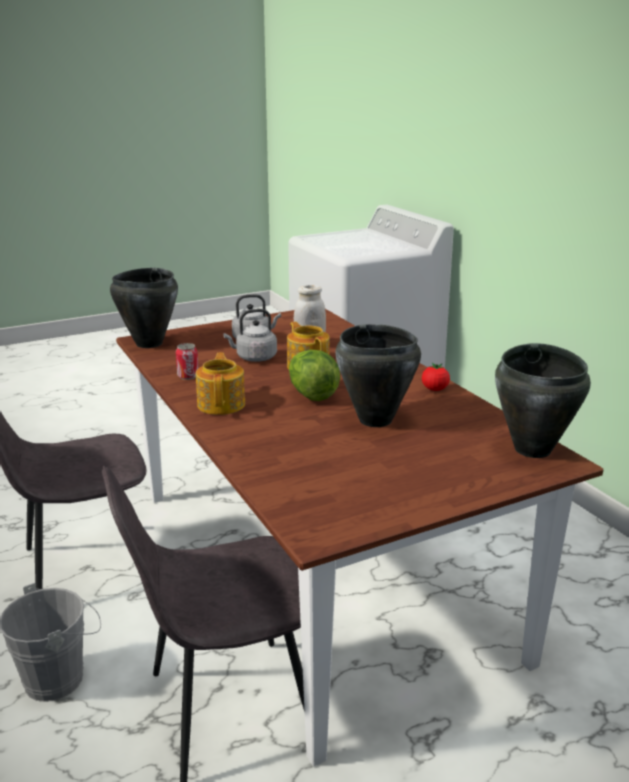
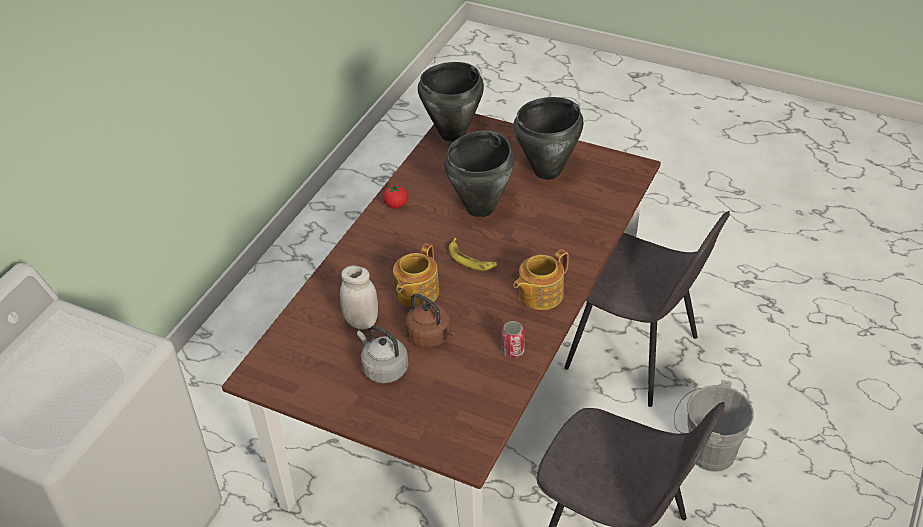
camera: 125 degrees left, 20 degrees up
(148, 343) = (471, 440): black cooking pot -> black cooking pot (548, 171)
(254, 358) = (431, 337): grey kettle -> brown kettle
(312, 394) = (471, 259): lettuce -> banana

